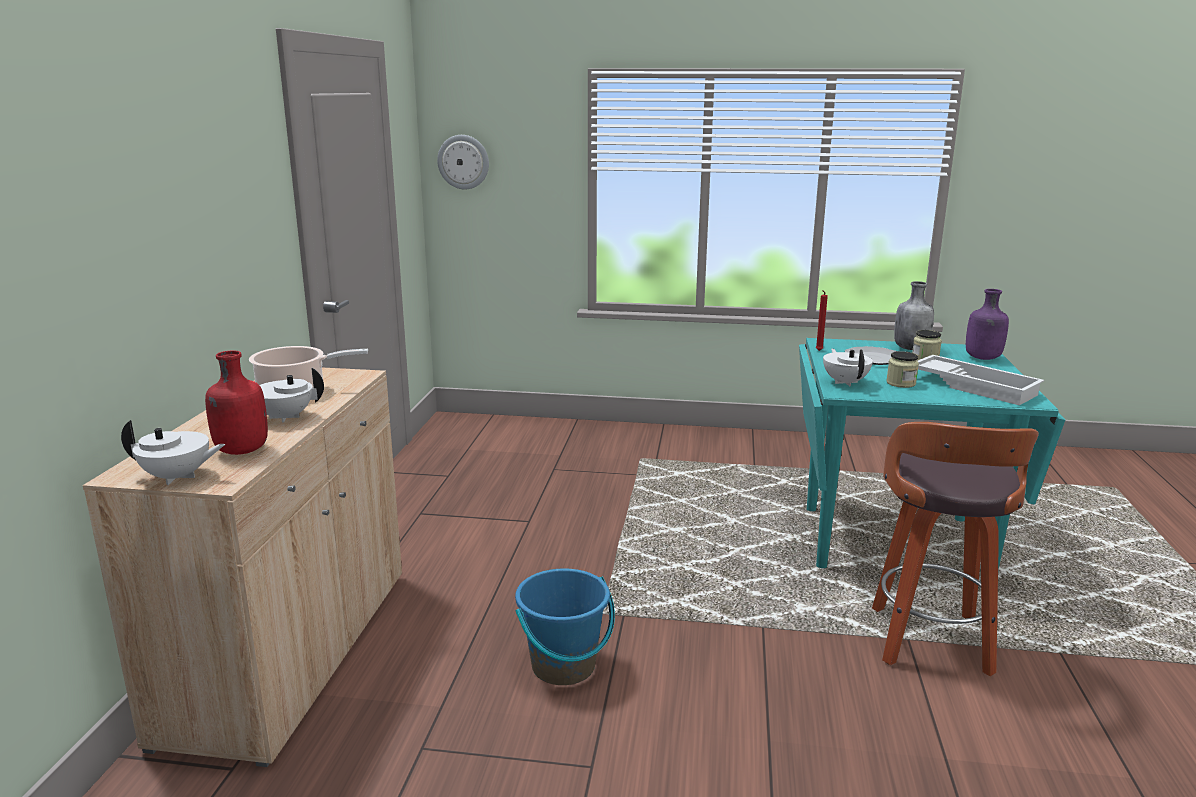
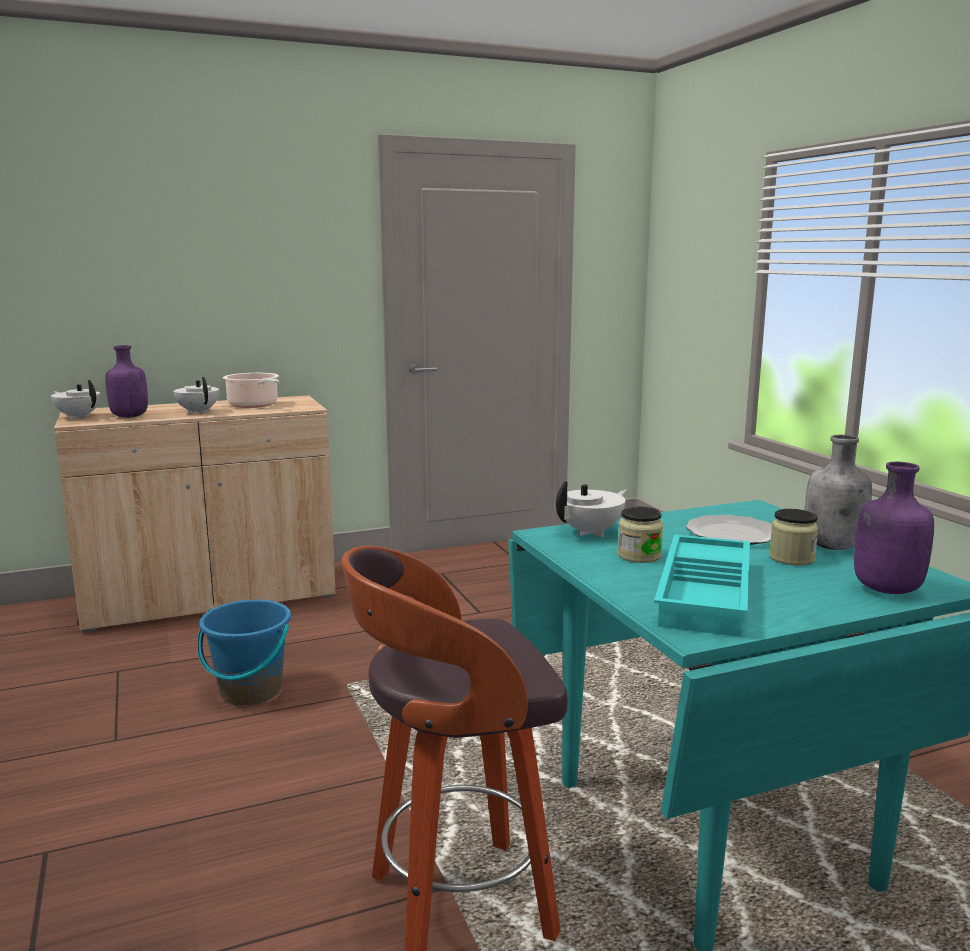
camera: 60 degrees right, 5 degrees down
(177, 477) = (78, 417): white teapot -> white teapot turned 150 degrees clockwise
(241, 451) = (129, 417): red bottle -> purple bottle
(463, 162) = (671, 264): wall clock -> none
(818, 351) = (706, 509): red candle -> none
(975, 386) = (707, 594): white tray -> turquoise tray

